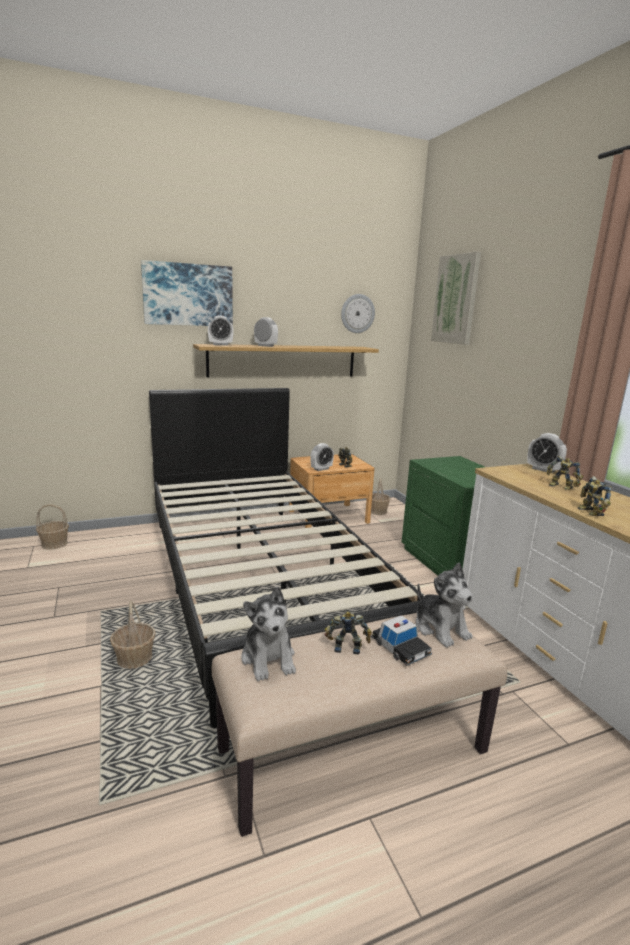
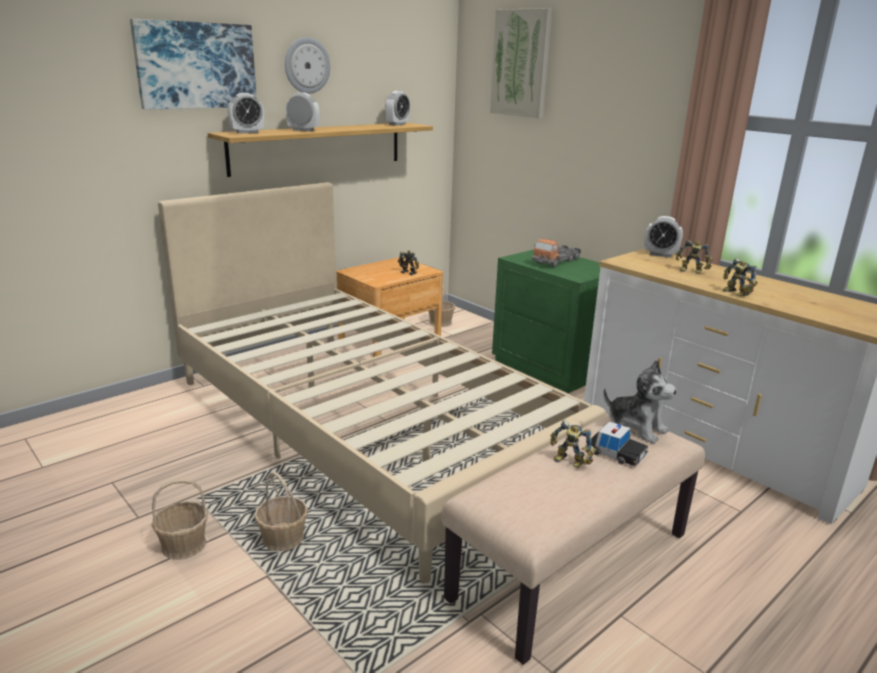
camera: 20 degrees left, 5 degrees up
(54, 544) = (54, 430): basket -> basket (183, 545)
(259, 582) = (363, 426): black bed -> beige bed
(269, 658) = (508, 489): plush toy -> none
(321, 469) = (385, 280): alarm clock -> alarm clock (397, 124)
(346, 646) = (569, 462): toy robot -> toy robot turned 135 degrees counterclockwise
(357, 313) = (398, 81): wall clock -> wall clock (306, 65)
(459, 468) = (556, 261): none -> toy truck

